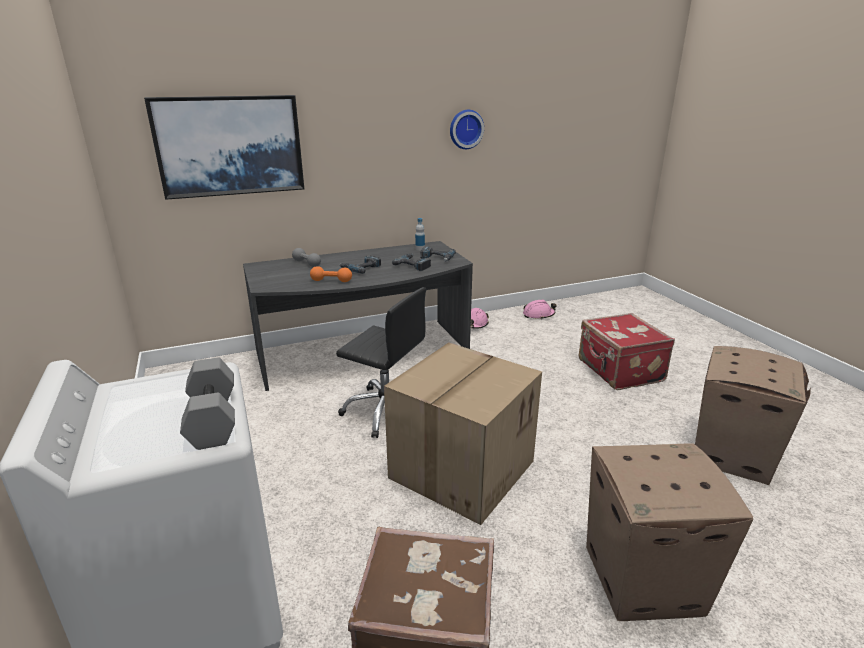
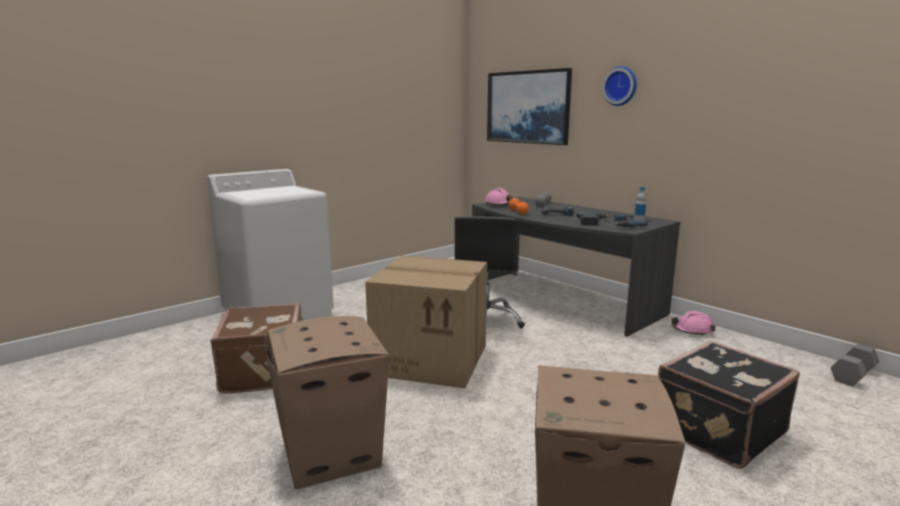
camera: 70 degrees right, 10 degrees down
(214, 419) = (265, 196): grey dumbbell -> grey dumbbell (853, 376)
(465, 129) = (730, 99): wall clock -> wall clock (621, 86)
(538, 315) = (789, 362): pink hard hat -> pink hard hat (499, 205)
(619, 371) = (716, 430): red suitcase -> black suitcase

